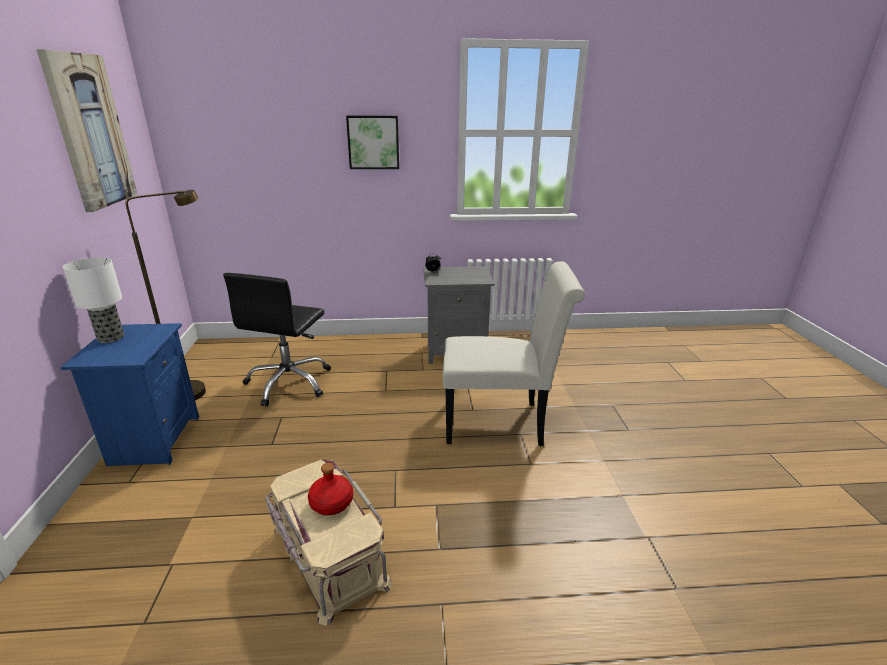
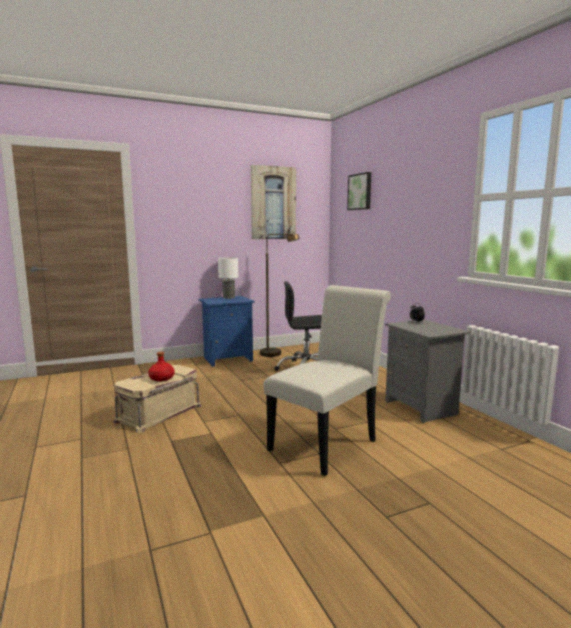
camera: 70 degrees right, 15 degrees down
(373, 142) = (417, 210): picture -> picture (360, 191)
(501, 423) = (327, 443): white chair -> white chair turned 120 degrees counterclockwise

